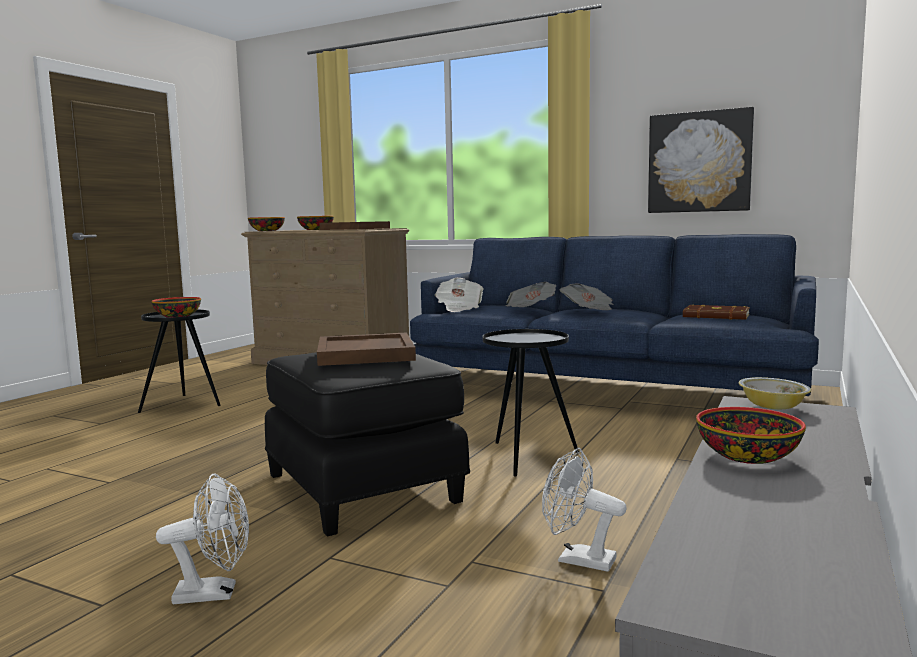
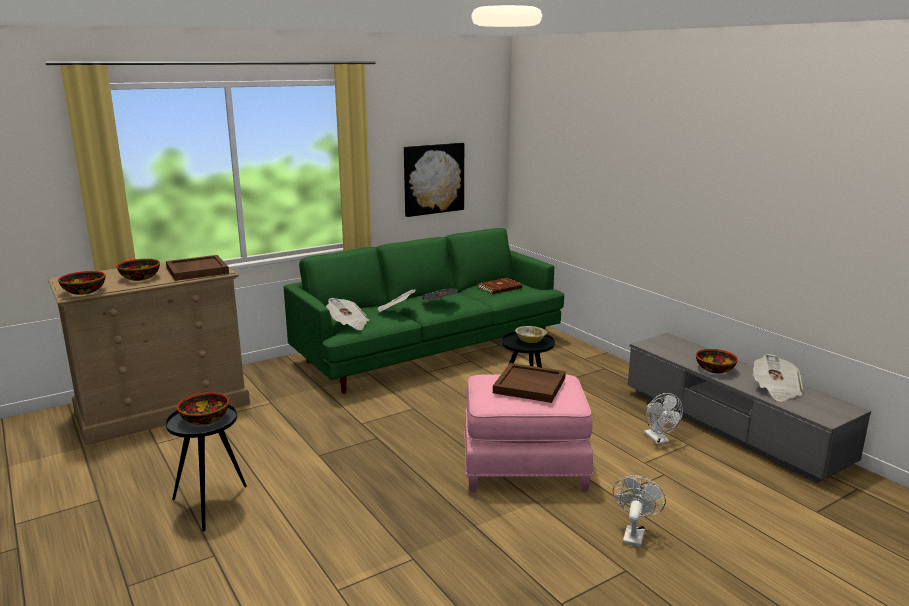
camera: 60 degrees left, 10 degrees up
(364, 487) = (524, 466): black ottoman -> pink ottoman
(577, 559) = (659, 440): white fan -> white fan turned 75 degrees counterclockwise
(606, 391) = (430, 351): blue sofa -> green sofa
(759, 521) = (775, 390): none -> newspaper
(773, 407) = (656, 343): bowl -> bowl (530, 341)

